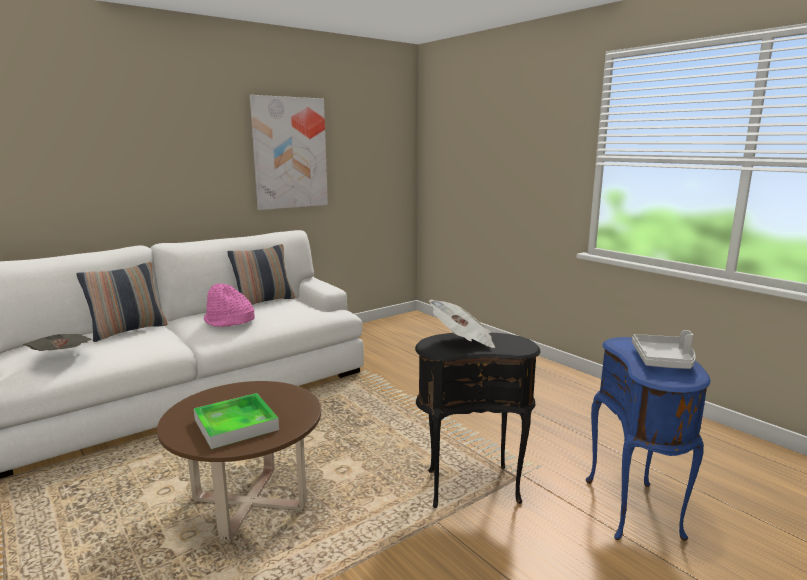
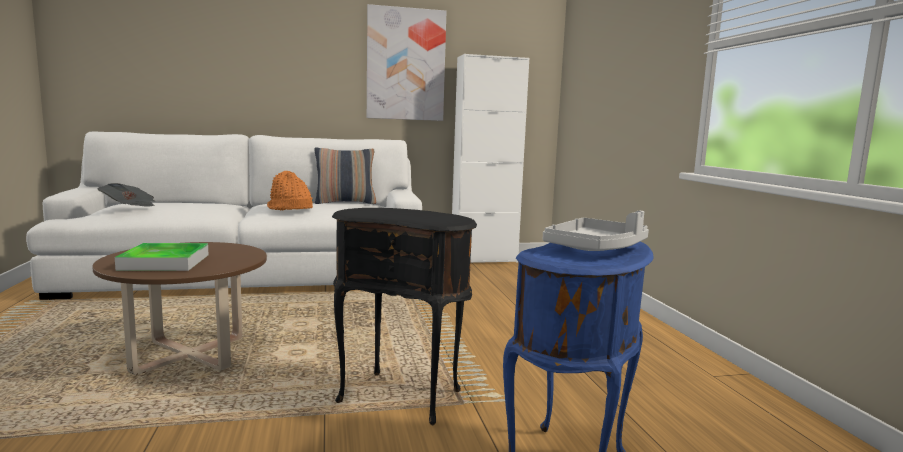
camera: 25 degrees right, 5 degrees down
(128, 331) = (205, 204): pillow -> none
(229, 321) = (289, 208): pink hat -> orange hat
(373, 327) = (483, 259): none -> white cabinet
(463, 340) = (397, 212): newspaper -> none

